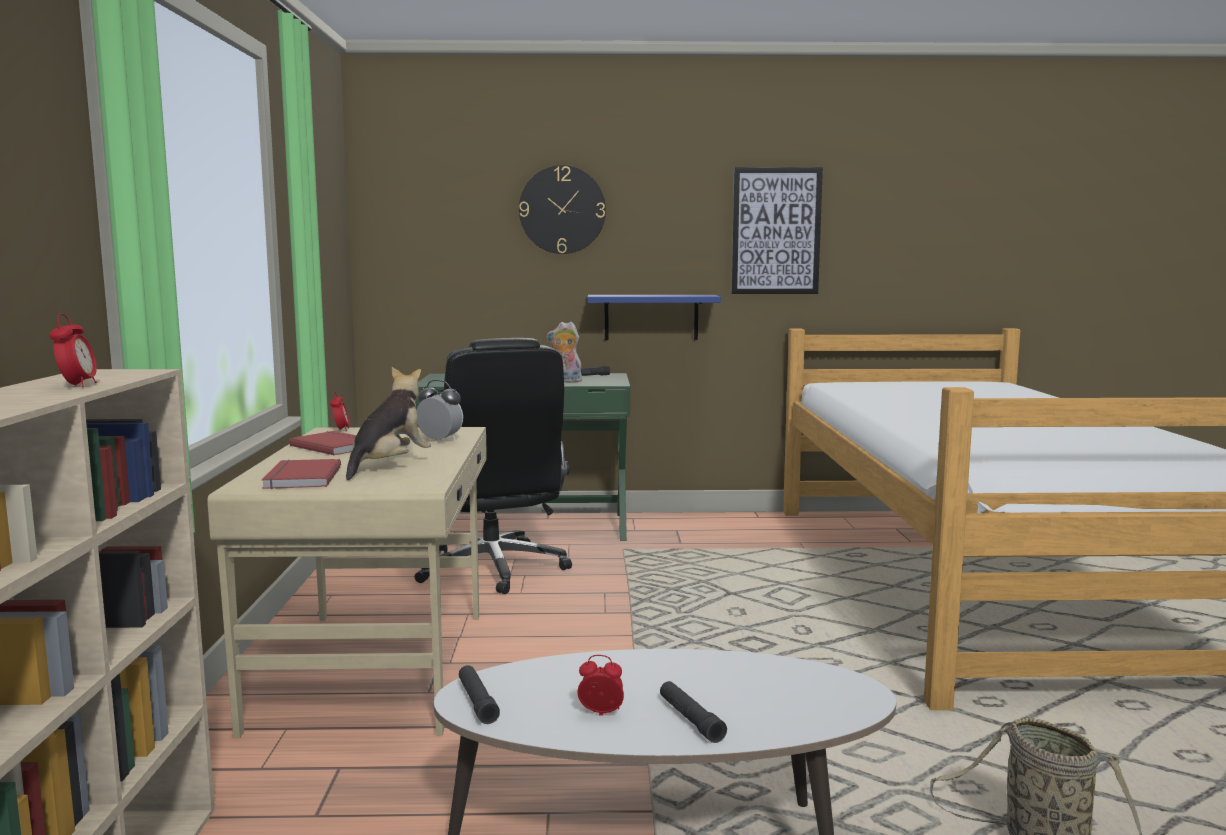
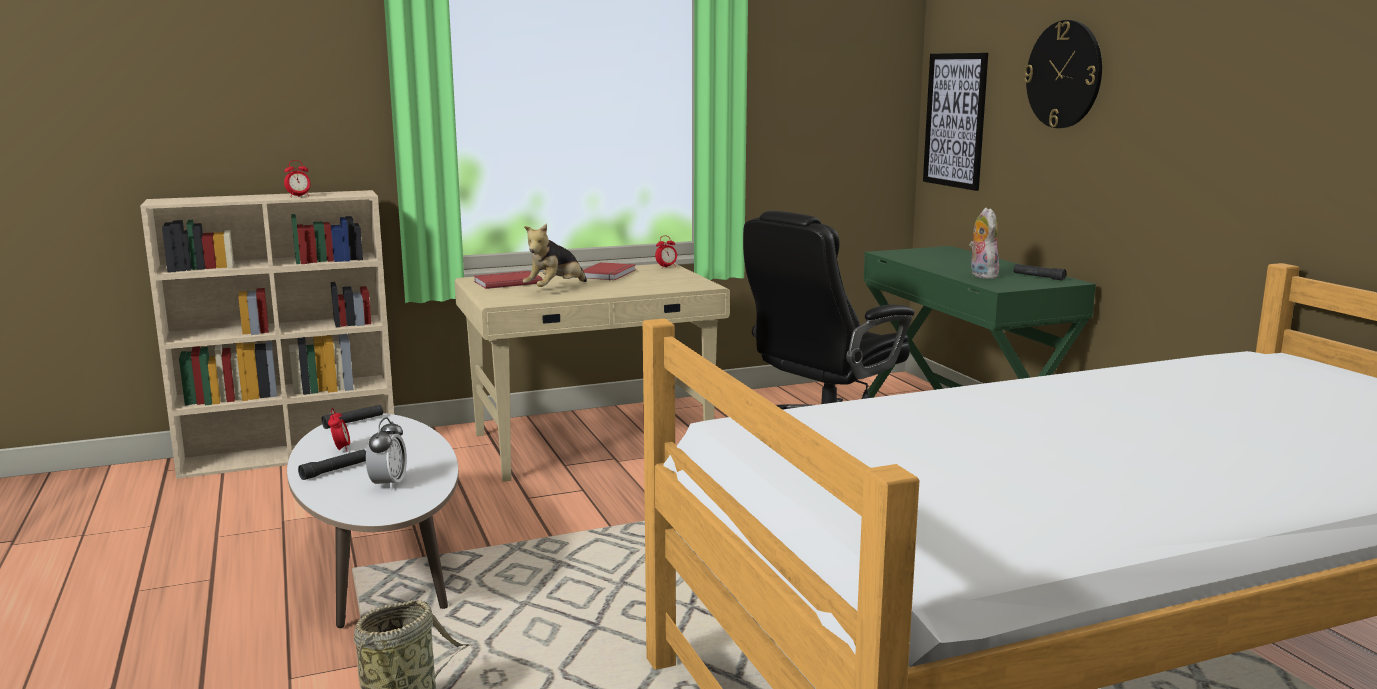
camera: 70 degrees right, 5 degrees up
(389, 466) = (555, 289): plush toy -> plush toy turned 120 degrees clockwise
(440, 440) = (654, 287): alarm clock -> alarm clock (388, 484)
(651, 317) = (1131, 217): blue shelf -> none
(776, 231) = (1288, 109): picture -> picture (955, 120)

